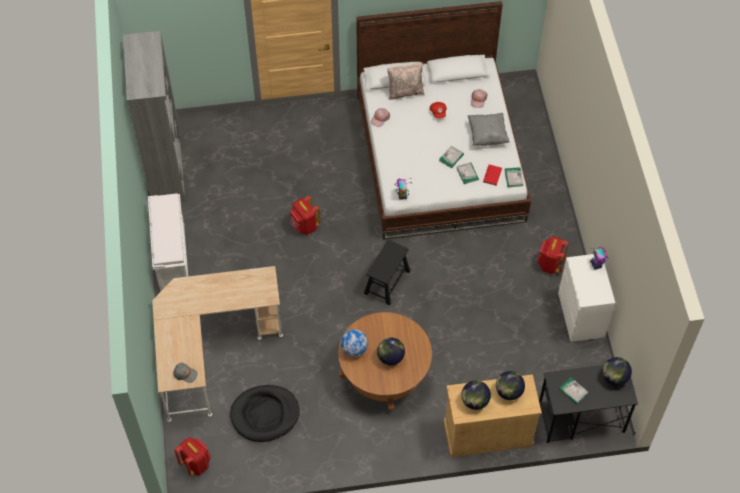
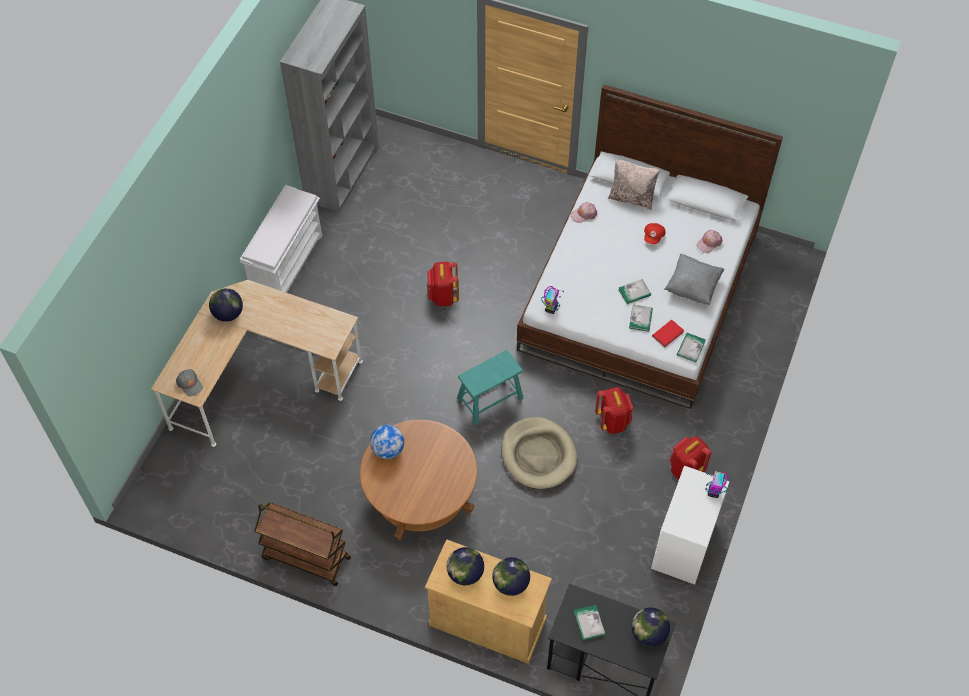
camera: 30 degrees right, 0 degrees up
(196, 464) = (165, 488): red backpack -> red backpack (613, 421)
(265, 415) = (267, 474): black dog bed -> none
(333, 458) = (305, 558): none -> brown cart
(387, 282) = (490, 398): black stool -> turquoise stool
(390, 357) = (420, 479): globe -> globe (228, 314)
(446, 304) = (538, 455): none -> beige dog bed

